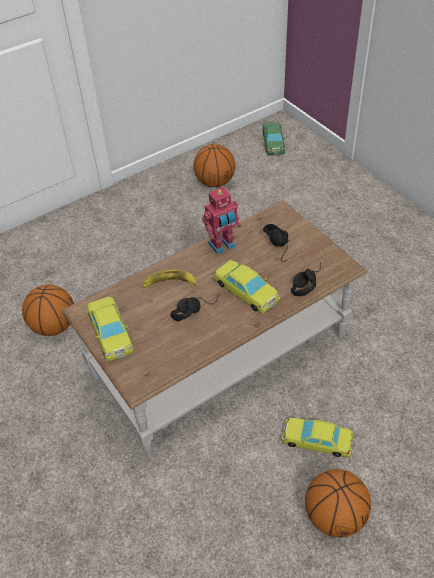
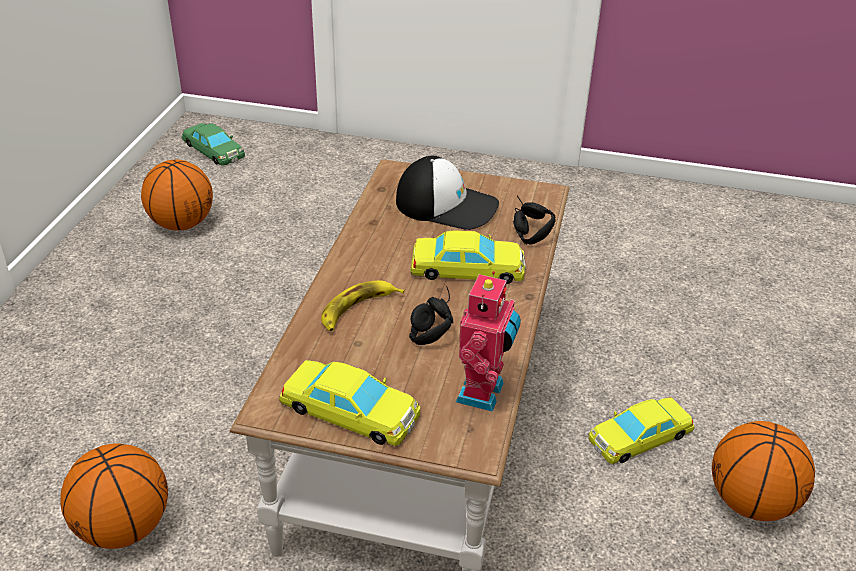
camera: 45 degrees left, 10 degrees down
(222, 246) = (373, 236): toy robot -> toy robot (483, 393)
(281, 247) = (447, 205): black headphones -> cap

